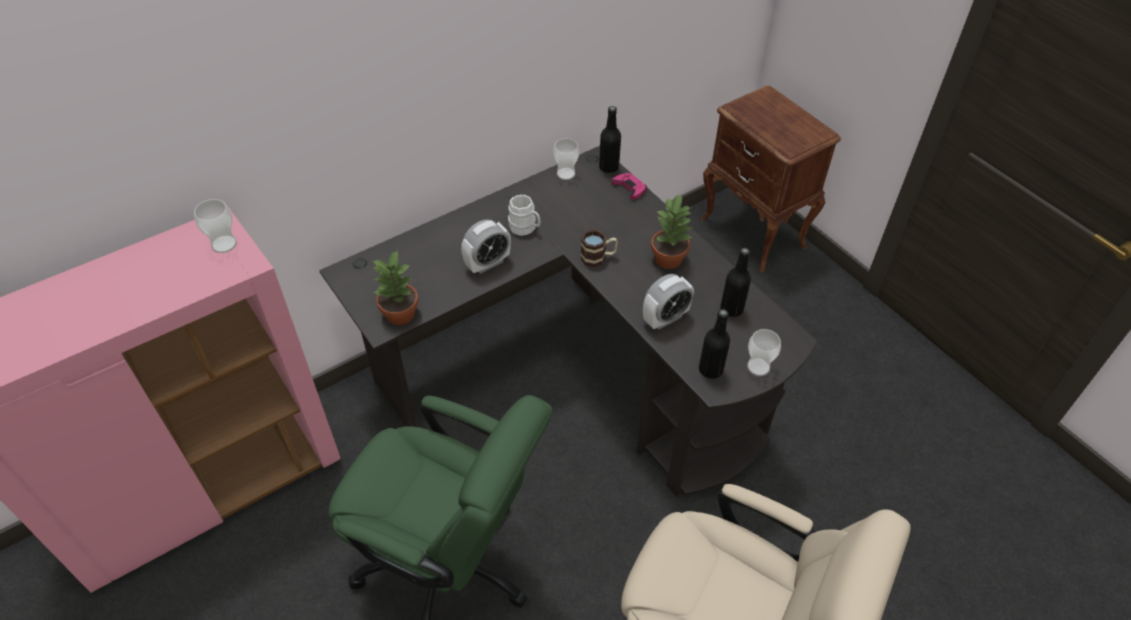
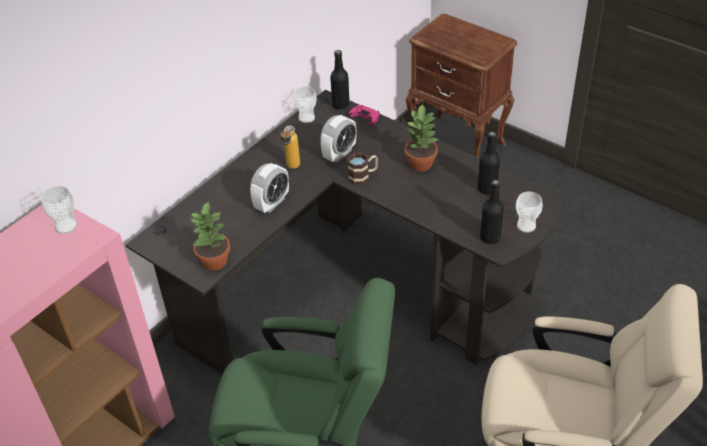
camera: 15 degrees left, 5 degrees down
(525, 228) = (291, 168): white mug -> bottle
(665, 318) = (438, 209): alarm clock -> alarm clock (339, 154)

